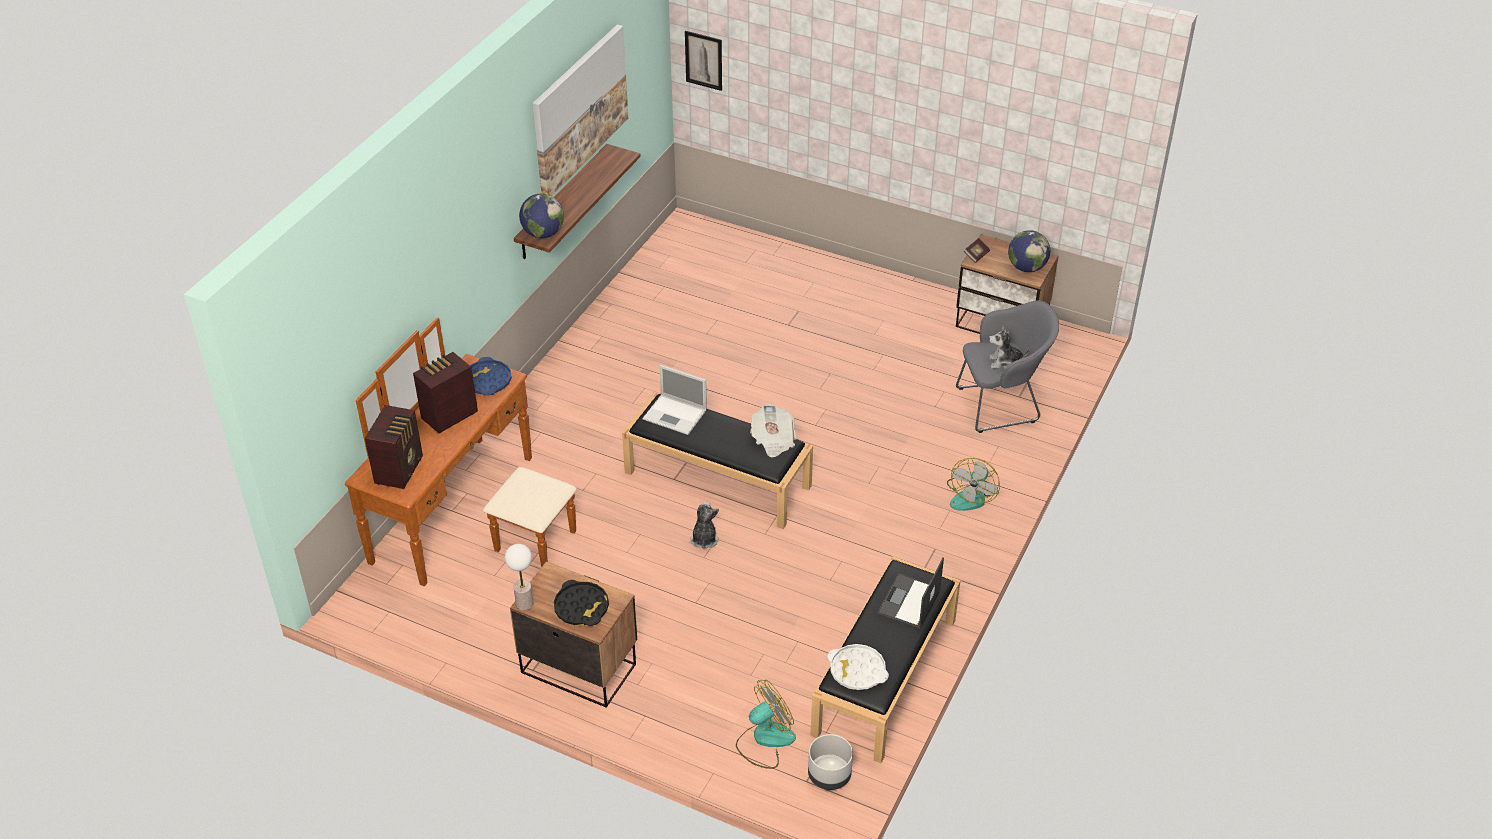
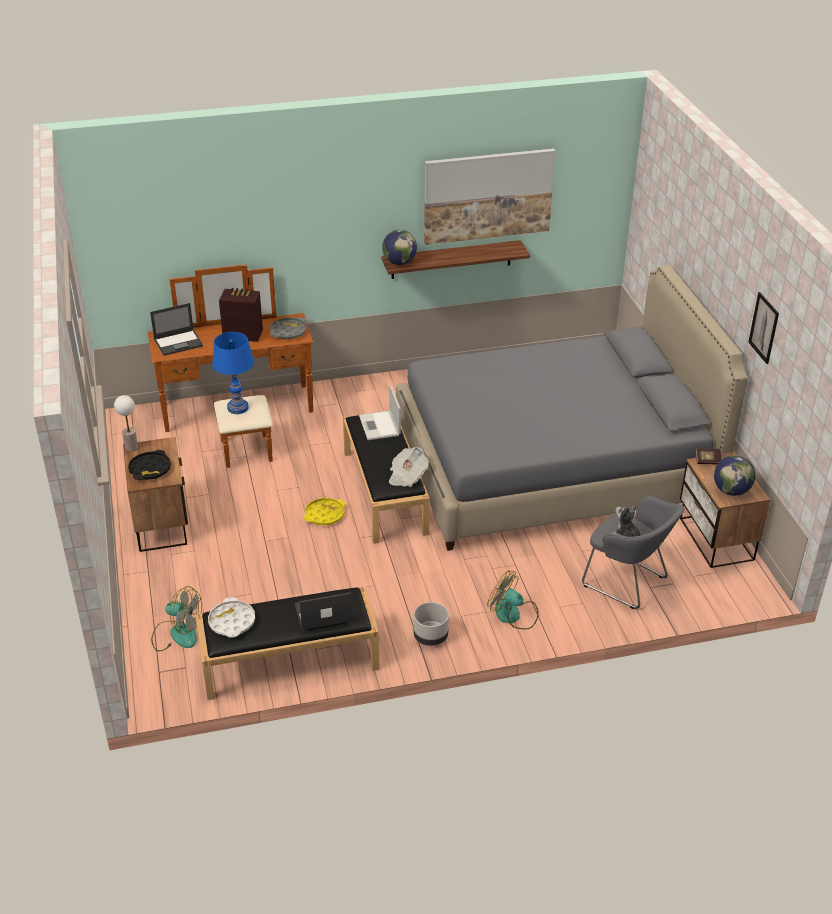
camera: 50 degrees right, 5 degrees down
(400, 469) = (179, 342): radio -> laptop
(487, 381) = (288, 331): blue tray -> grey tray
(524, 495) = (237, 408): none -> blue table lamp
(703, 60) = (642, 220): picture -> picture (764, 328)
(704, 539) = (324, 515): plush toy -> yellow tray
(806, 354) = (552, 466): none -> grey bed
(829, 776) = (173, 680): grey planter -> grey planter (430, 636)
(971, 496) = (513, 615): fan -> fan turned 45 degrees clockwise

